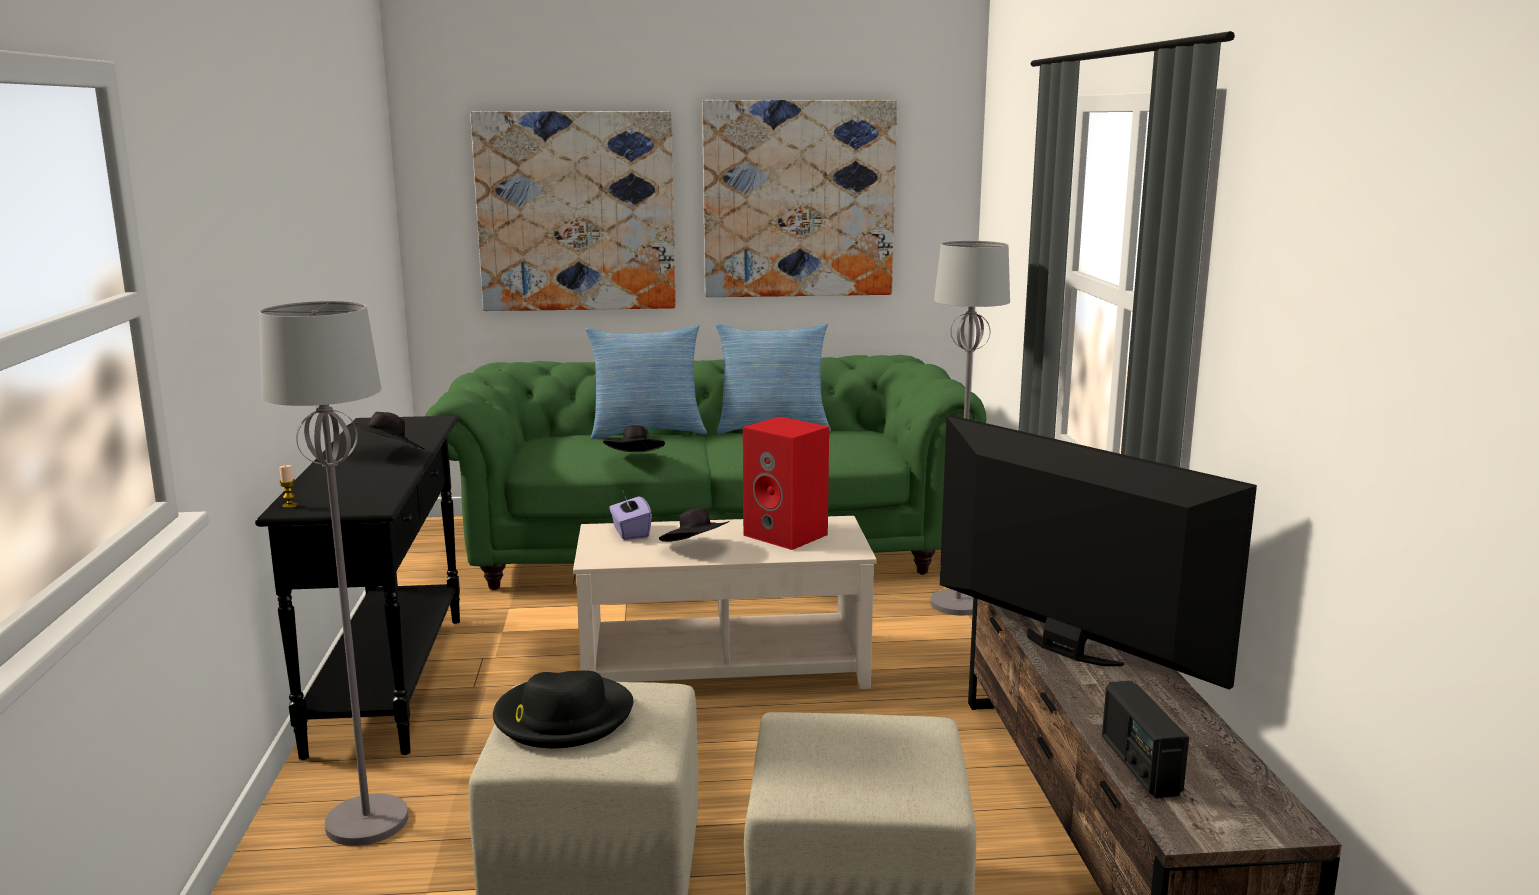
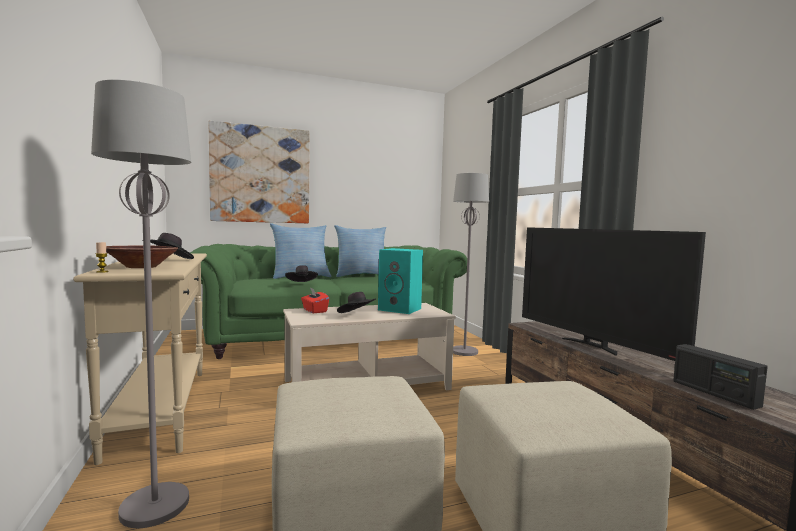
camera: 15 degrees left, 10 degrees down
(342, 486) = (141, 267): none -> brown bowl
(390, 681) = (161, 409): black console table -> beige console table
(562, 717) = (332, 398): black hat -> none
(630, 532) = (314, 311): purple tissue box -> red tissue box
(788, 535) = (401, 309): red speaker -> turquoise speaker
(798, 199) = (366, 176): picture -> none
(1066, 650) = (592, 346): television -> television turned 150 degrees counterclockwise

